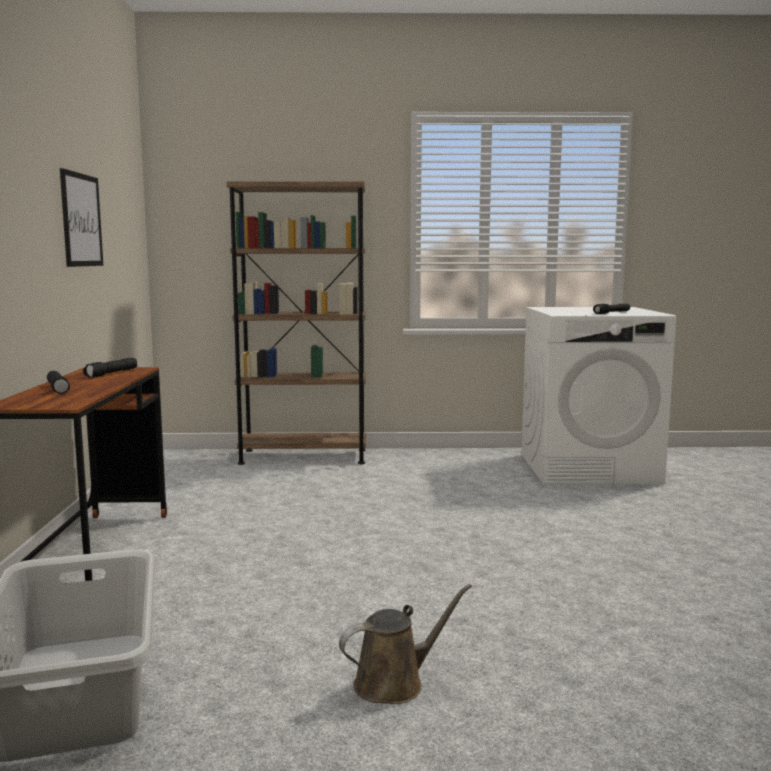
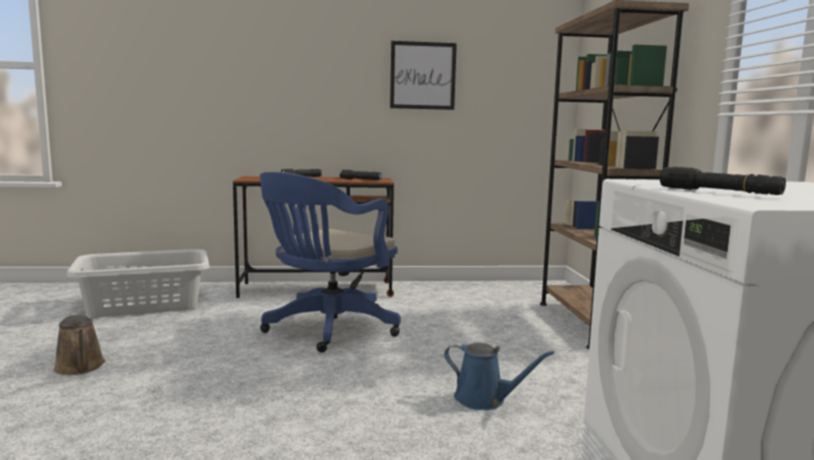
camera: 85 degrees right, 0 degrees up
(282, 546) = (327, 329): none -> blue office chair
(463, 497) = (484, 400): none -> blue watering can

